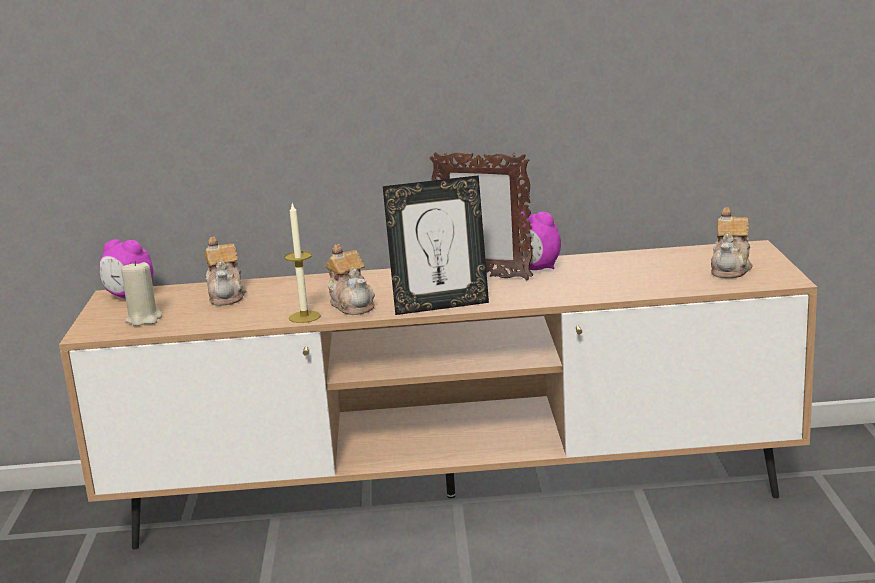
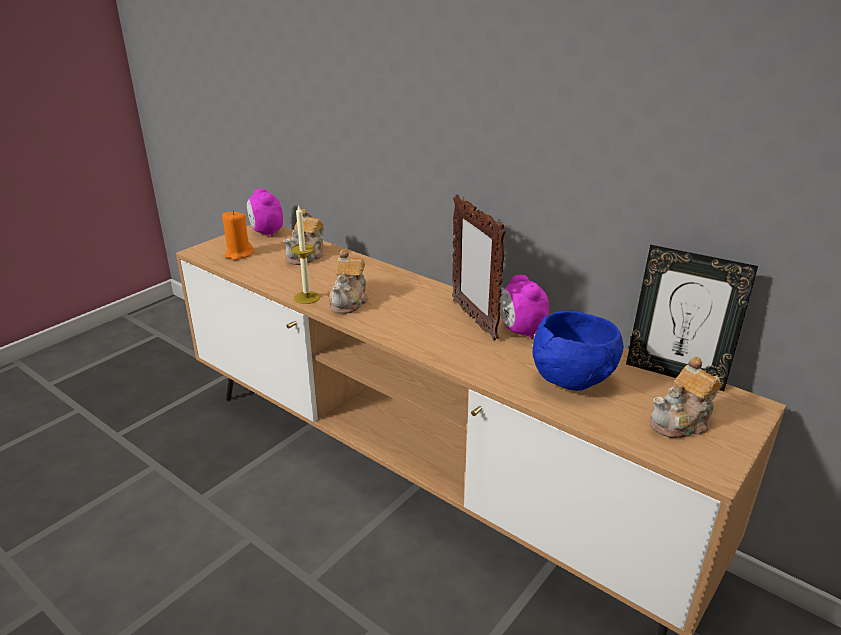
camera: 40 degrees right, 10 degrees up
(144, 319) = (239, 254): beige candle -> orange candle
(440, 306) = (393, 333): picture frame -> picture frame (675, 373)
(627, 277) = (572, 380): none -> blue bowl

